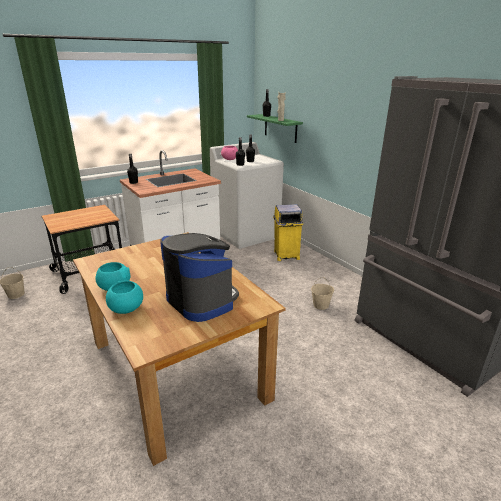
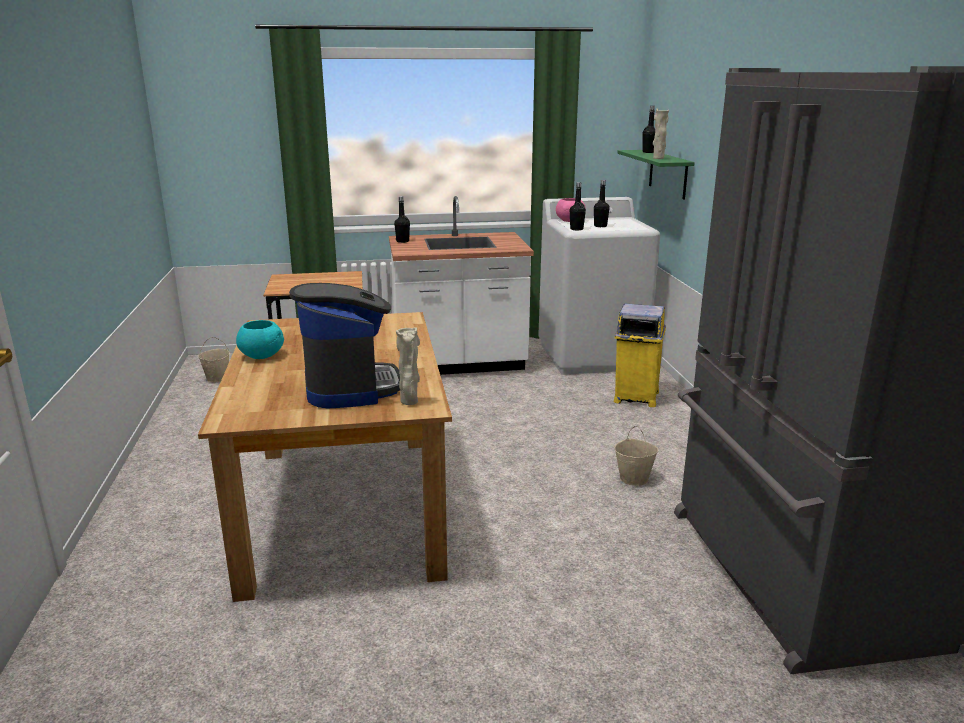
camera: 25 degrees right, 5 degrees down
(126, 309) = (251, 379): turquoise bowl -> none
(250, 303) = (409, 402): none -> beige vase

